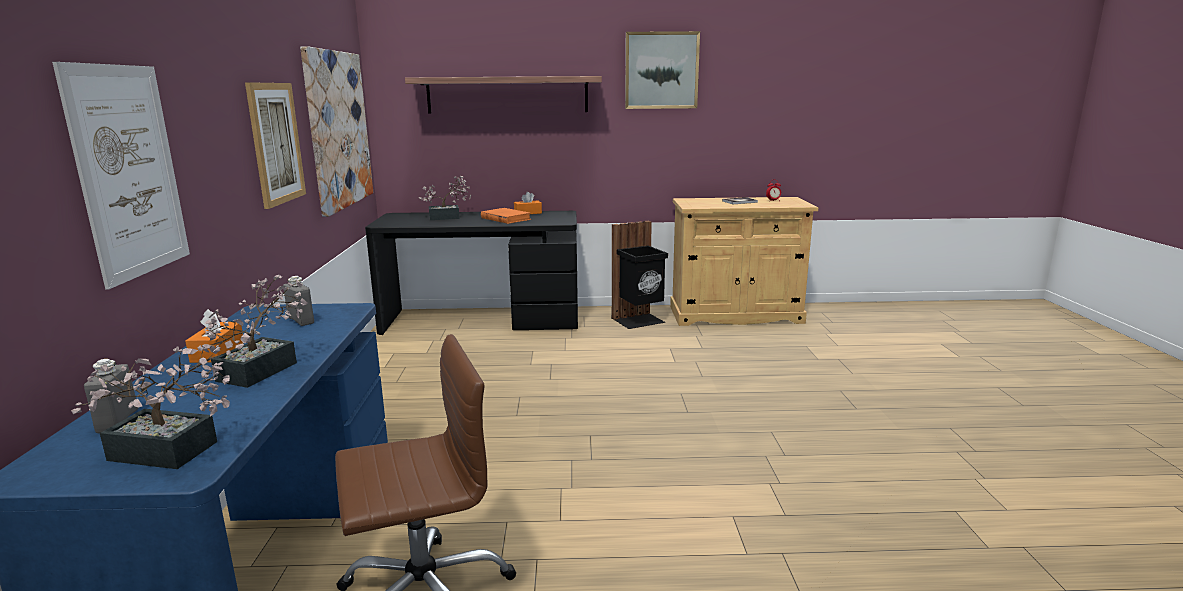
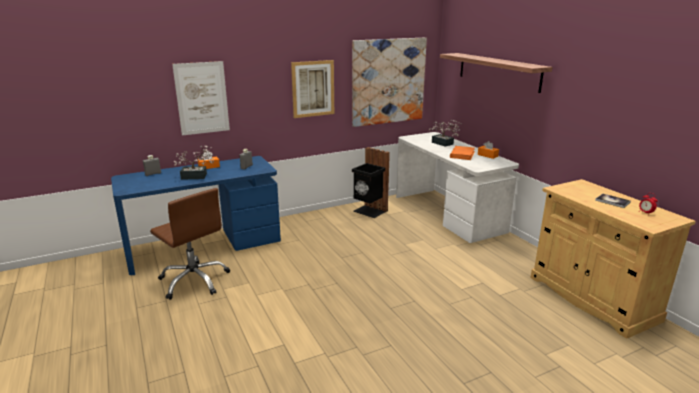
camera: 65 degrees right, 5 degrees up
(172, 452) = (134, 186): potted plant -> none
(482, 320) = (448, 213): black desk -> white desk
(639, 321) = (517, 260): black trash can -> black trash can (369, 211)
(661, 70) = (596, 68): picture -> none

